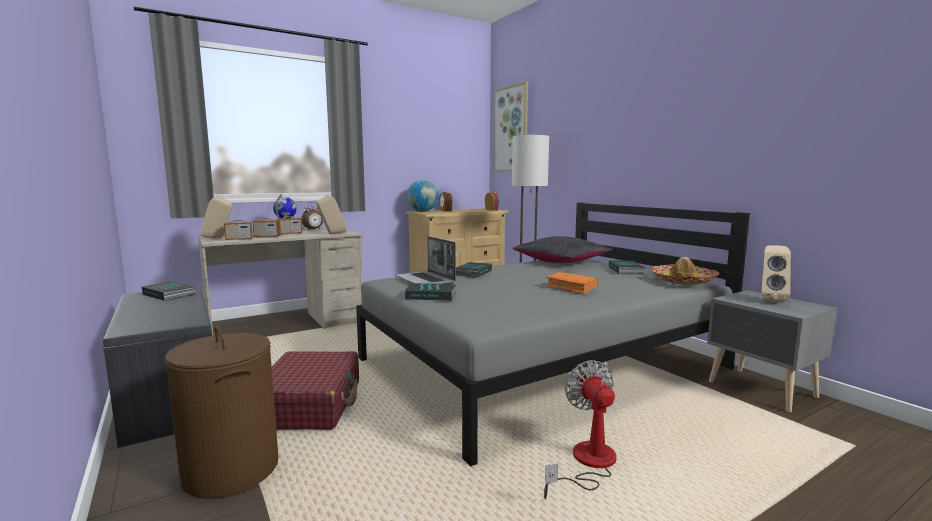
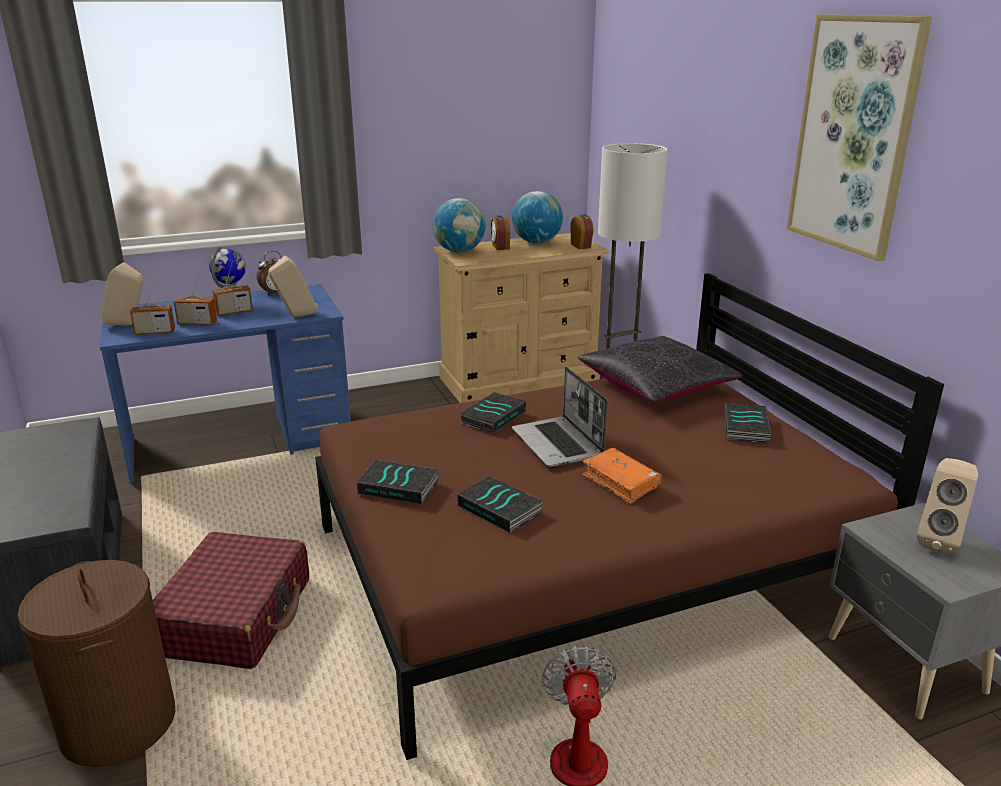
camera: 10 degrees right, 15 degrees up
(170, 294) = (55, 440): book -> book (501, 509)
(287, 325) = (241, 441): beige desk -> blue desk
(426, 280) = (411, 436): laptop -> laptop (558, 444)
(465, 209) = (536, 242): none -> globe
(511, 129) = (623, 102): picture -> picture (854, 135)
(541, 363) = (585, 565): grey bed -> brown bed
(682, 281) = (816, 476): hat -> none

